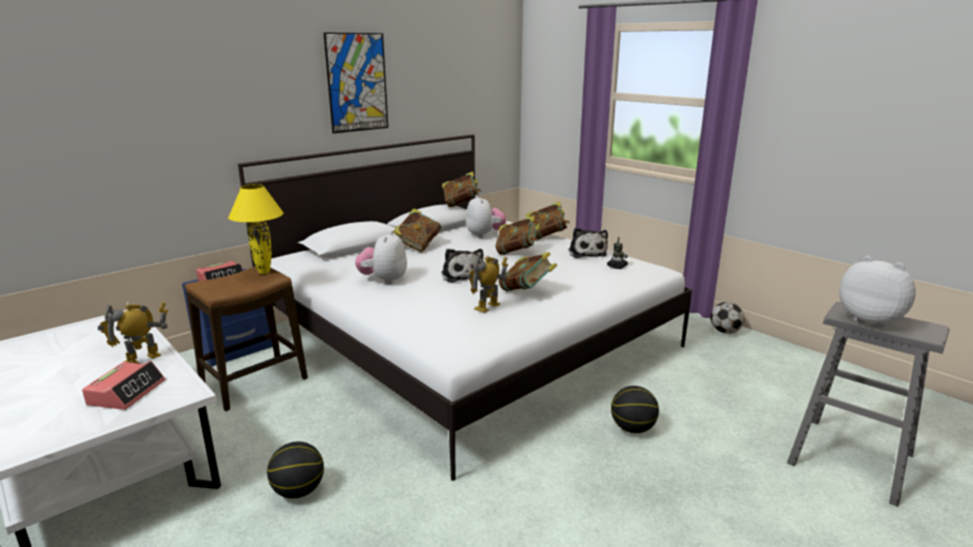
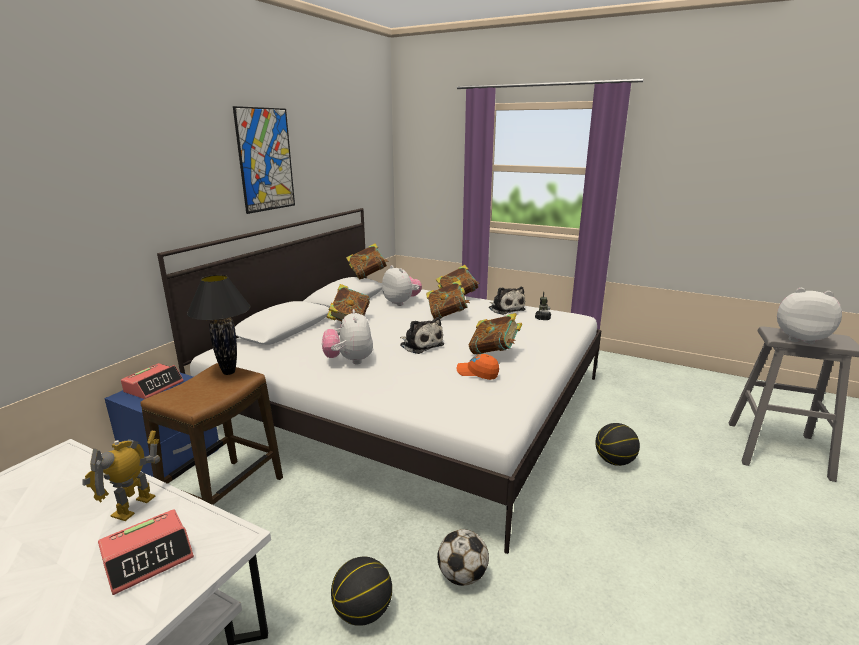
camera: 20 degrees left, 0 degrees up
(127, 392) = (149, 558): alarm clock -> alarm clock turned 60 degrees clockwise
(264, 272) = (229, 372): yellow table lamp -> black table lamp
(487, 307) = (477, 373): toy robot -> orange cap
(725, 332) = (613, 361): football -> football (462, 576)

